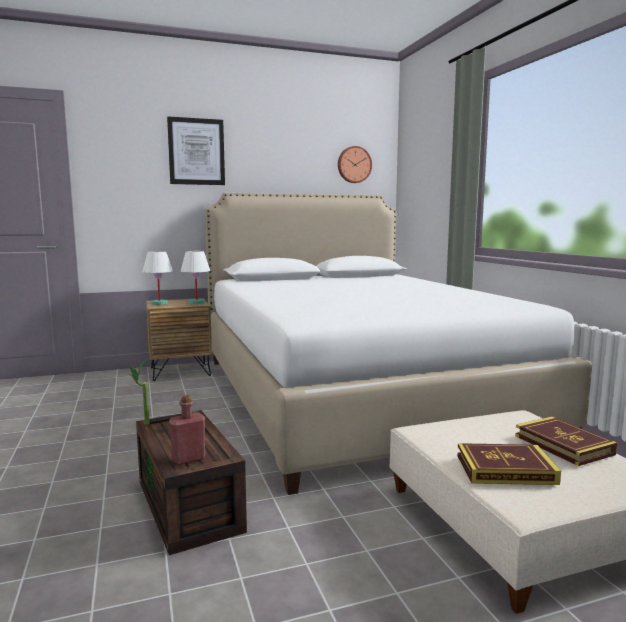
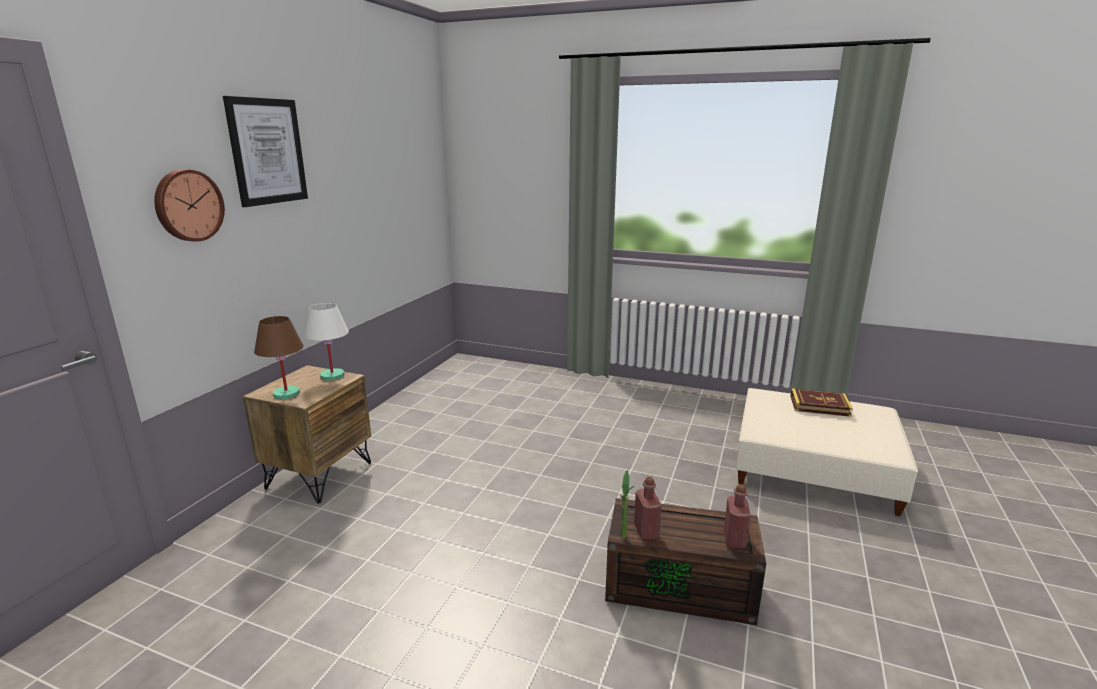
camera: 50 degrees left, 10 degrees up
(159, 303) = (287, 394): white table lamp -> brown table lamp
(163, 428) = (646, 531): none -> red bottle
(354, 164) = (417, 154): wall clock -> wall clock (188, 205)
(354, 395) = (548, 420): white bed -> none
(505, 469) = (841, 436): book -> none

